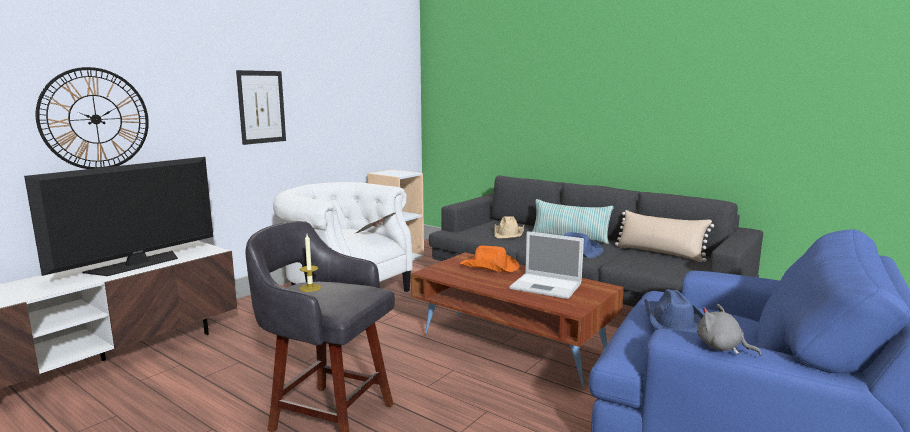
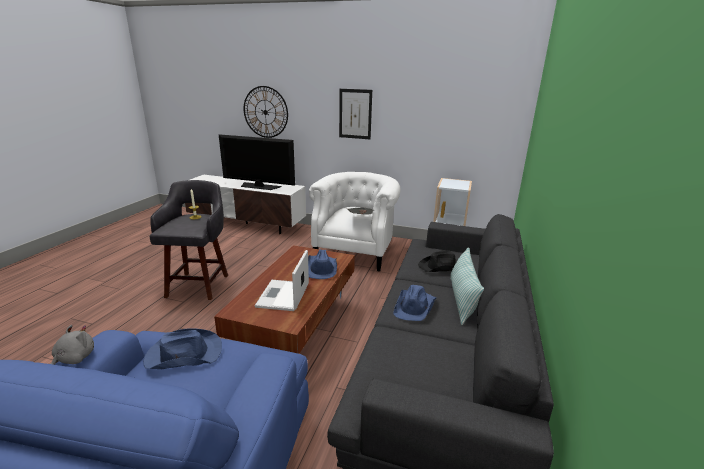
camera: 70 degrees right, 10 degrees up
(490, 267) = (321, 268): orange hat -> blue hat
(509, 233) = (442, 267): beige hat -> black hat
(660, 253) = (455, 365): beige pillow -> none

